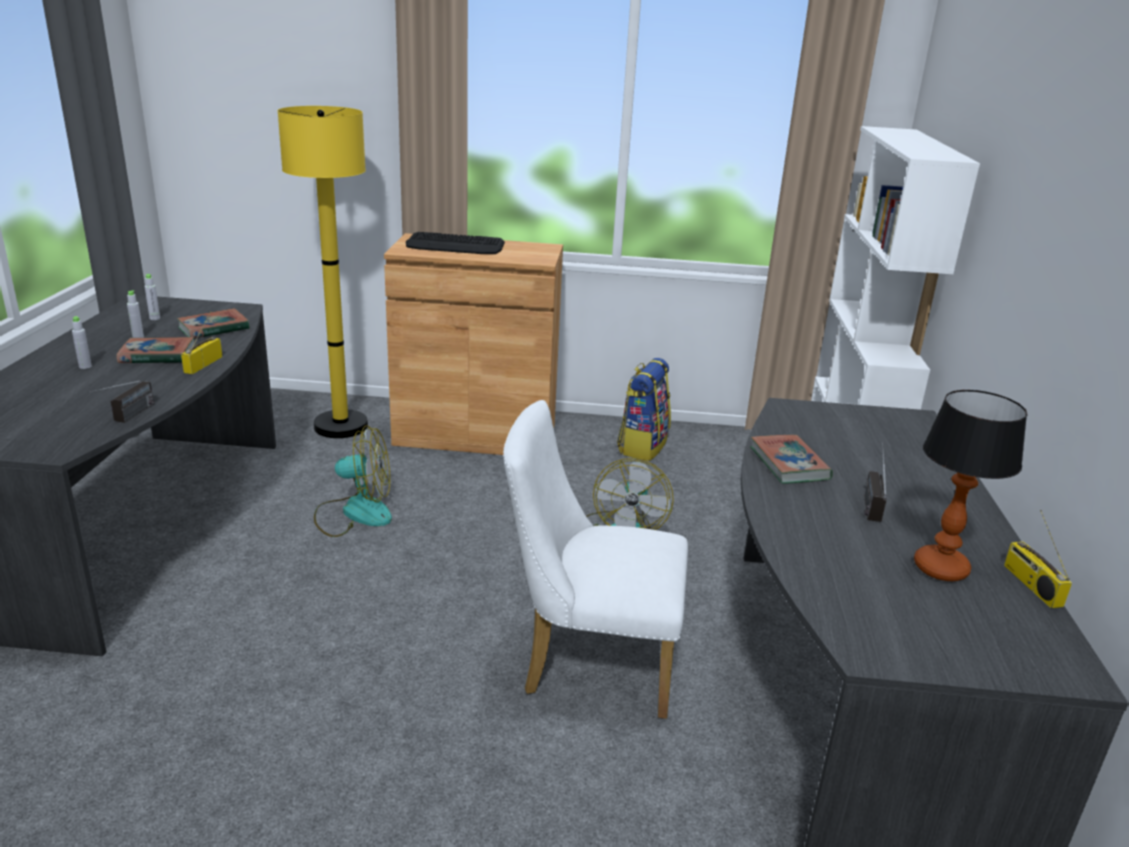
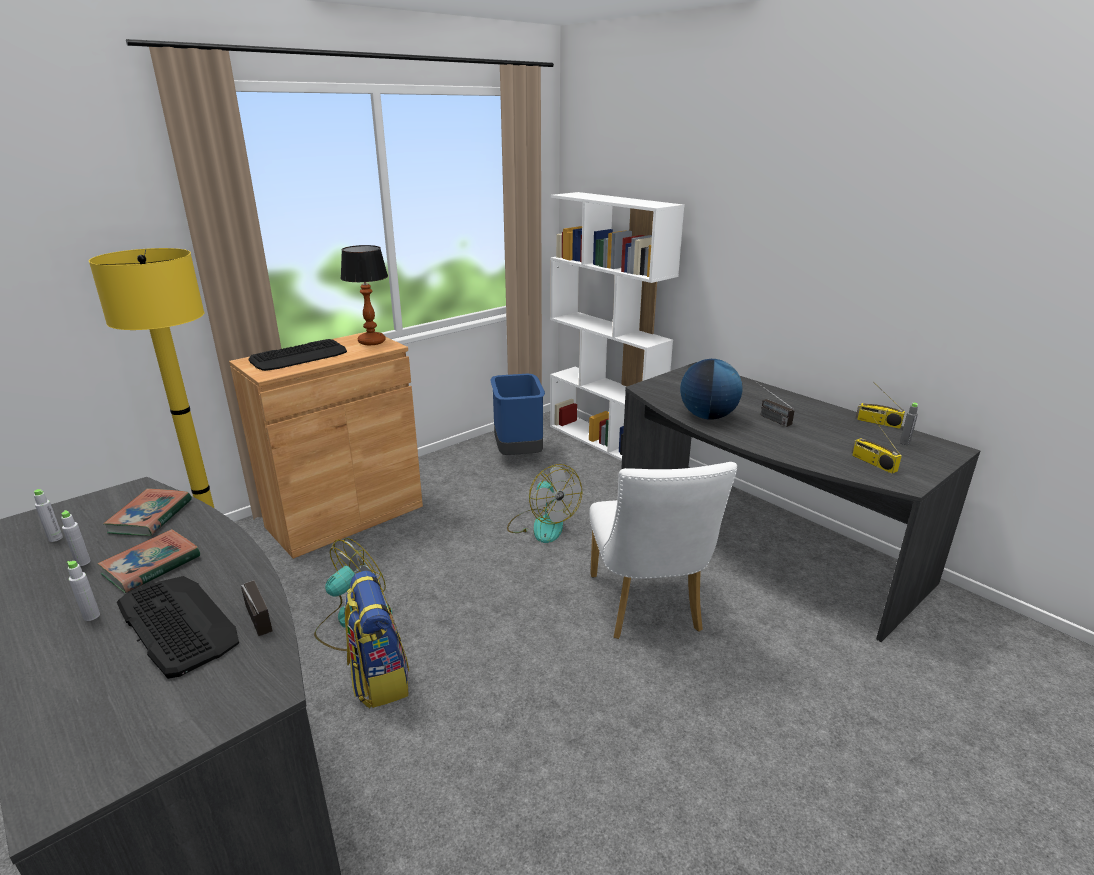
camera: 45 degrees left, 0 degrees up
(102, 392) = (177, 623): none -> keyboard
(203, 364) = (220, 548): radio -> radio (872, 463)
(588, 662) = (647, 608): white chair -> white chair turned 60 degrees counterclockwise
(642, 446) = (466, 467): backpack -> backpack (379, 678)
(716, 457) = (517, 453): none -> blue trash can
(789, 464) = (707, 416): book -> globe
(942, 568) = (847, 433): table lamp -> table lamp (372, 342)
(1005, 623) = (904, 443): none -> grey bottle

